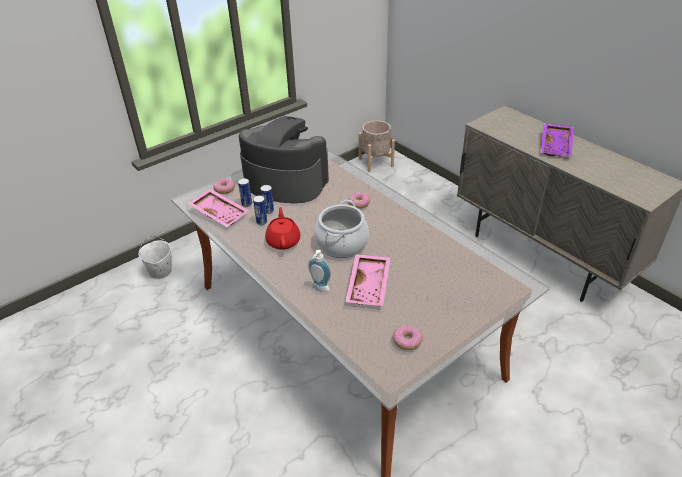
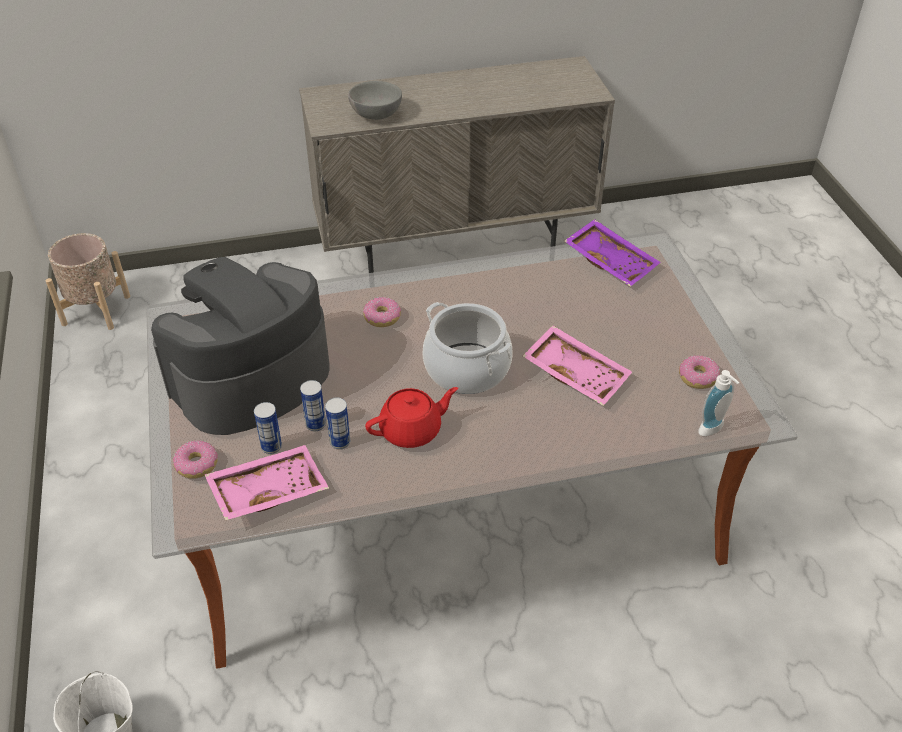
camera: 65 degrees left, 5 degrees up
(283, 241) = (412, 430): red teapot -> red teapot turned 135 degrees clockwise
(319, 289) = (552, 426): soap dispenser -> soap dispenser (713, 430)
(509, 134) = (374, 115): none -> grey bowl
(556, 146) = (437, 95): purple tray -> purple tray (611, 261)

